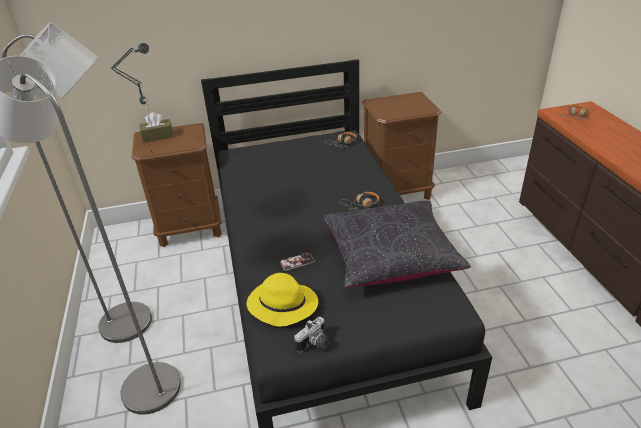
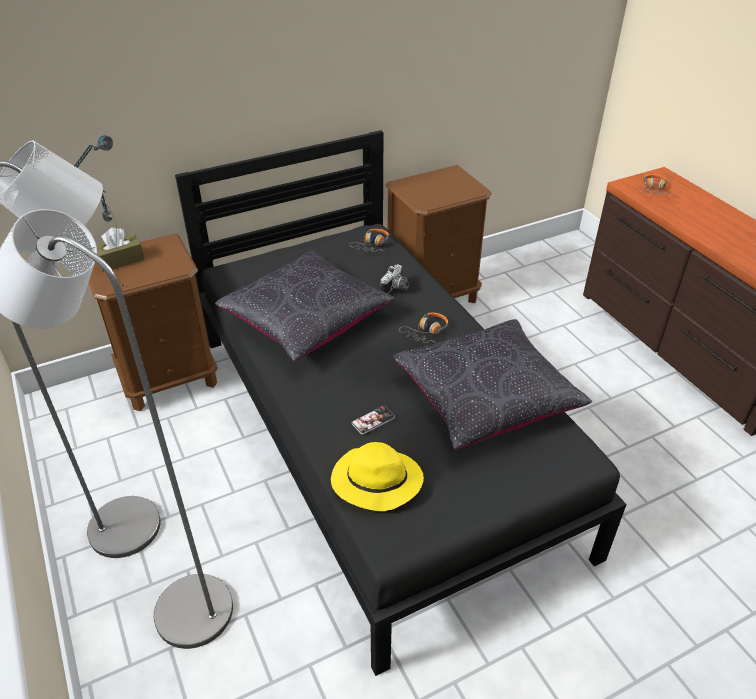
camera: 15 degrees left, 5 degrees up
(276, 188) = (306, 319): none -> black pillow
(315, 344) = (435, 527): camera -> camera (396, 288)

